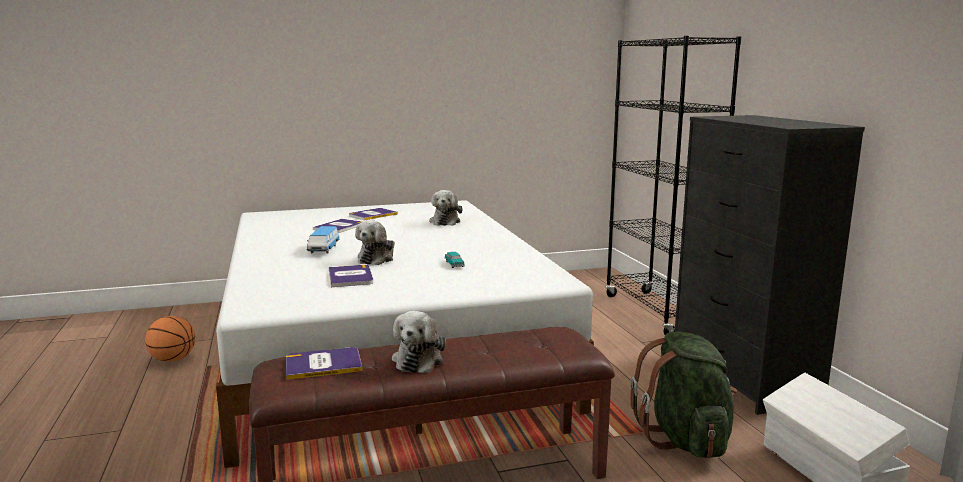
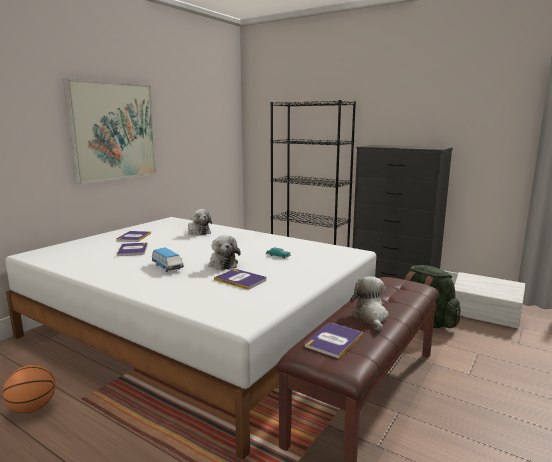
camera: 40 degrees left, 0 degrees up
(386, 83) = (113, 131): none -> picture
(419, 359) = (371, 317): plush toy -> plush toy turned 150 degrees counterclockwise

